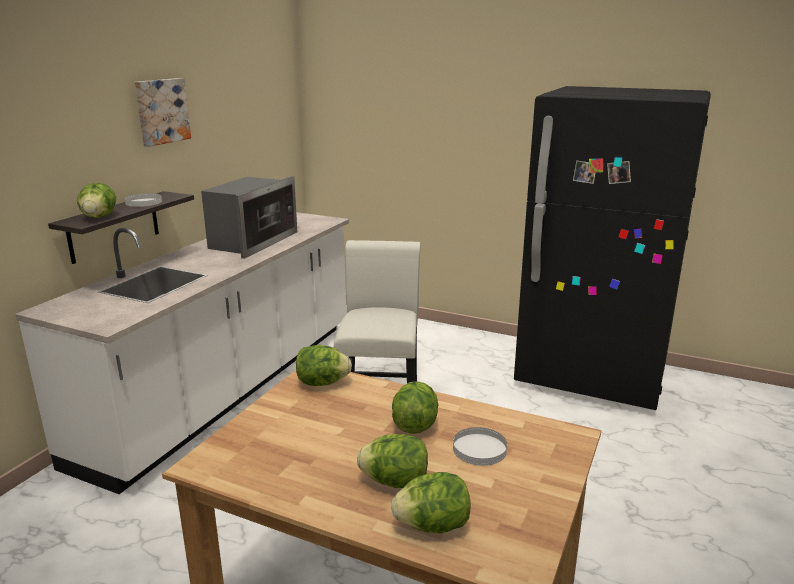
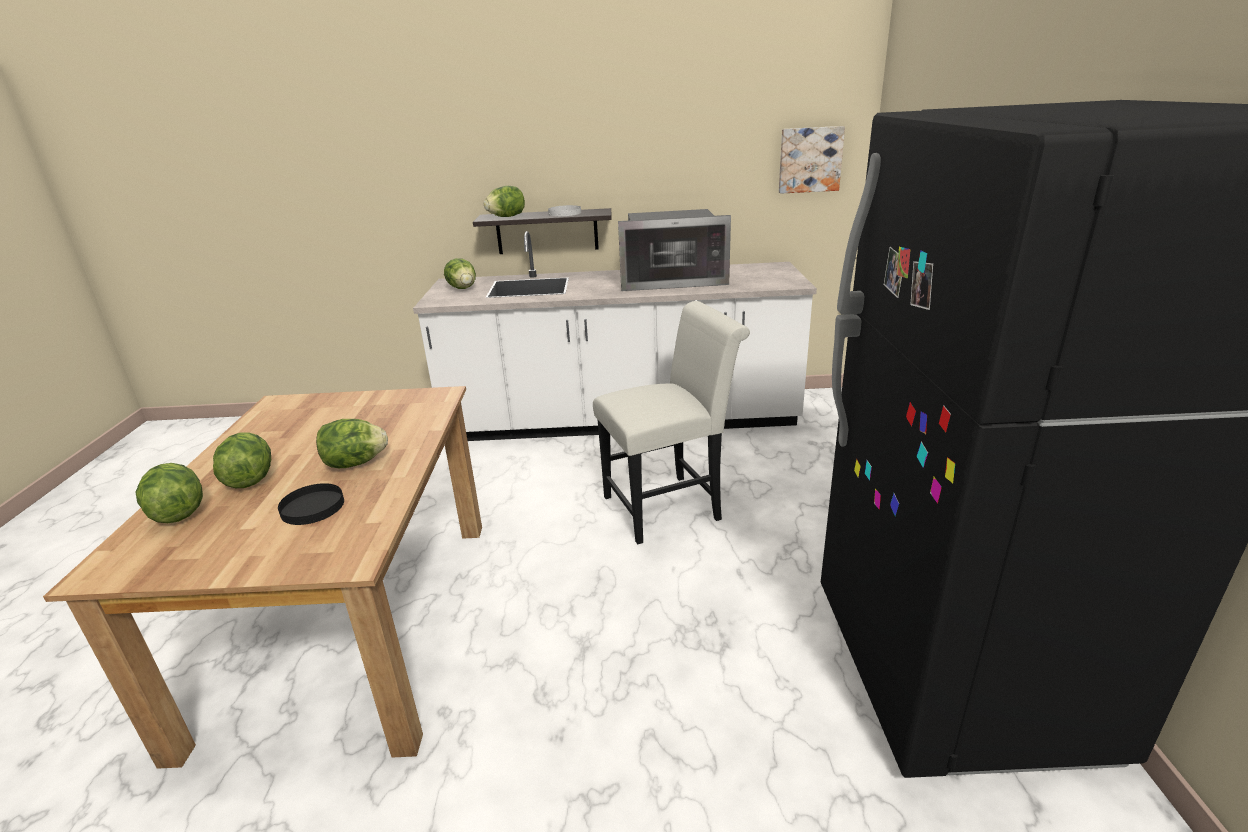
camera: 65 degrees right, 5 degrees up
(161, 111) = (618, 125): picture -> picture (810, 159)
(322, 383) = (423, 403): lettuce -> lettuce (463, 288)
(480, 449) = (312, 507): white plate -> black plate

